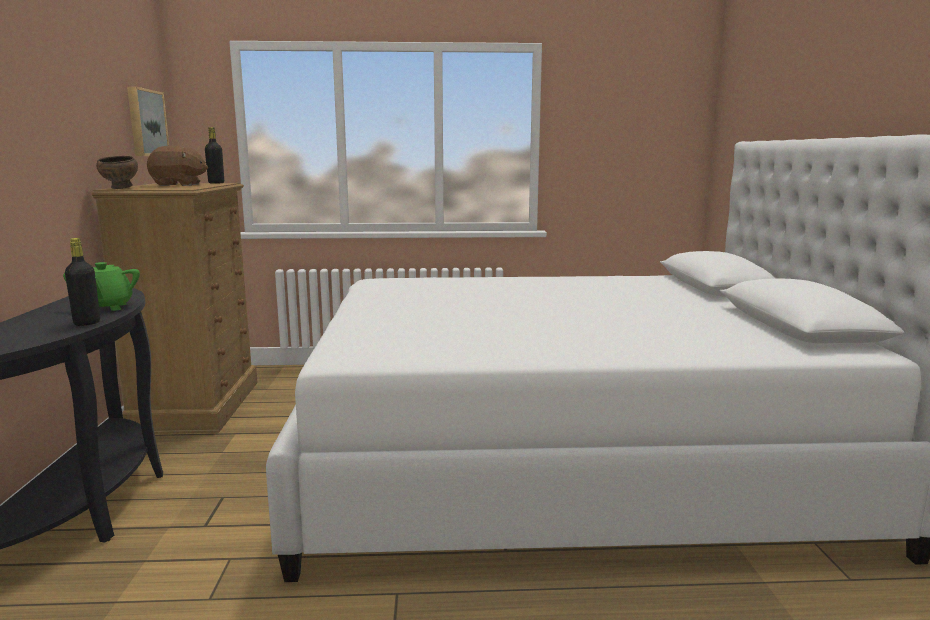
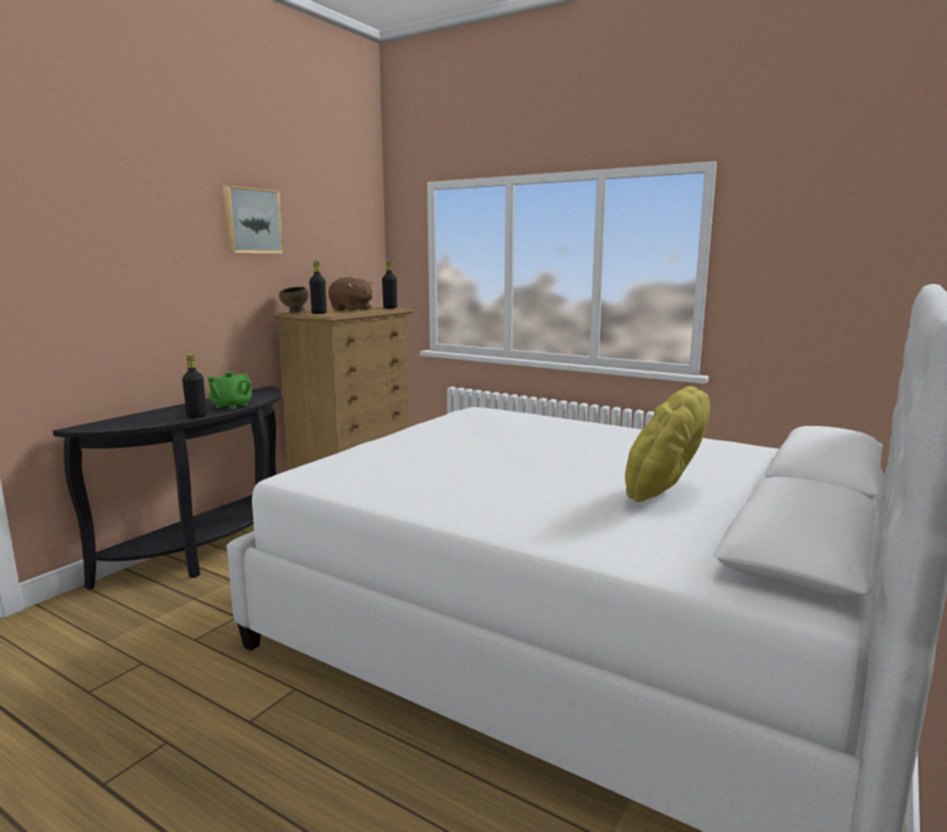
camera: 35 degrees right, 0 degrees up
(145, 123) = (350, 256): picture -> picture (252, 221)
(158, 188) = (319, 313): none -> black bottle
(666, 314) = (664, 497): none -> yellow pillow

